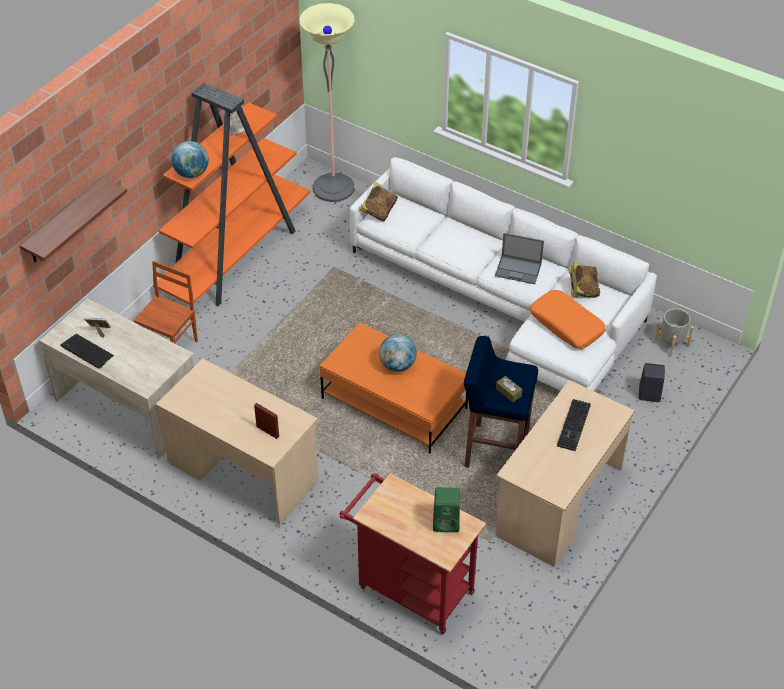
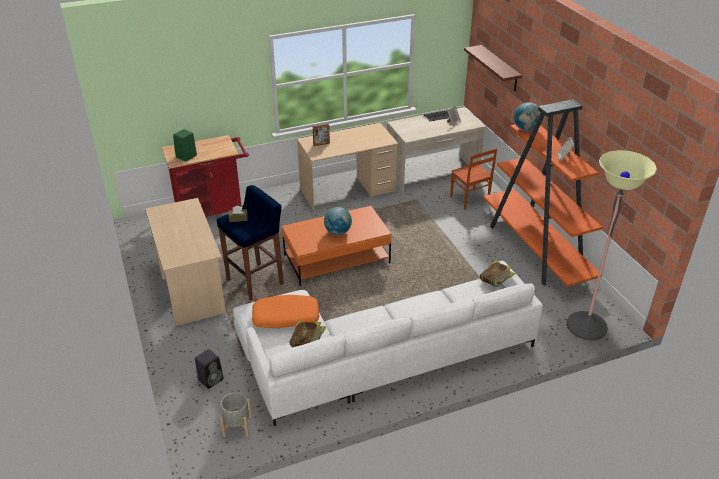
camera: 125 degrees right, 10 degrees down
(518, 270) = (363, 322): laptop -> none
(574, 427) = (186, 239): keyboard -> none

